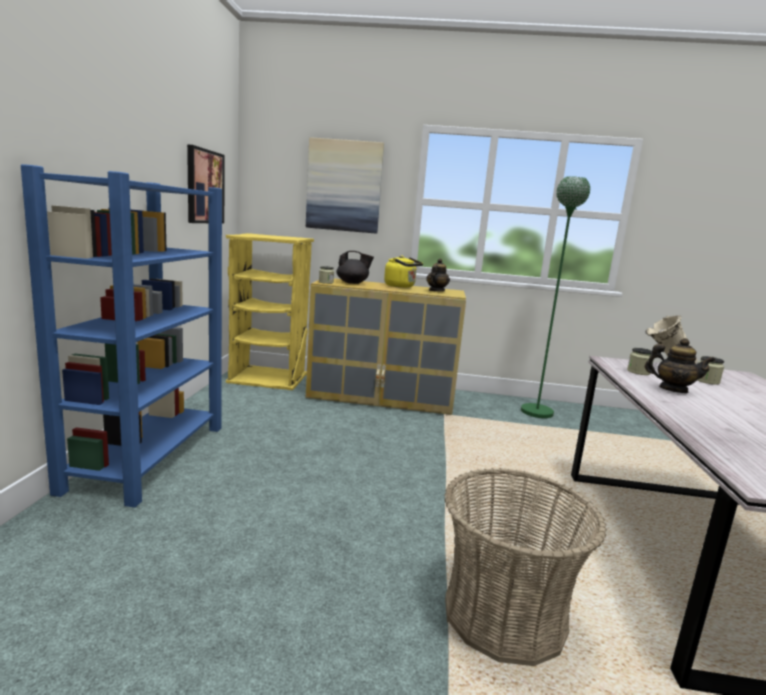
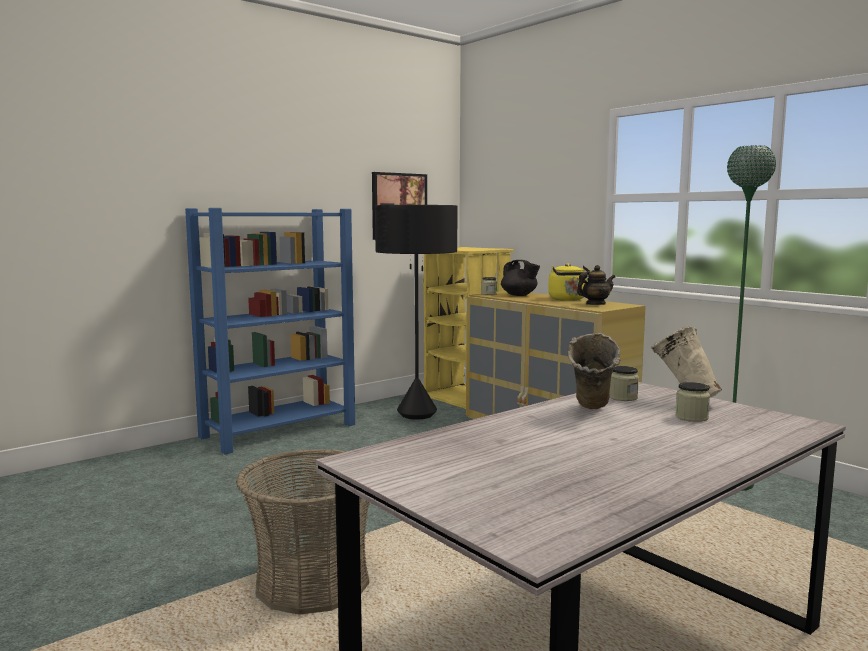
camera: 45 degrees right, 5 degrees down
(260, 404) = (417, 415): none -> black floor lamp
(344, 186) = (540, 190): picture -> none
(673, 389) = (591, 413): teapot -> beige vase

